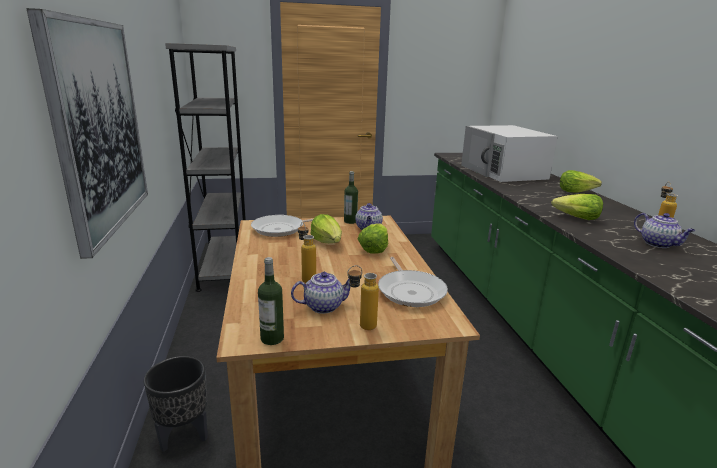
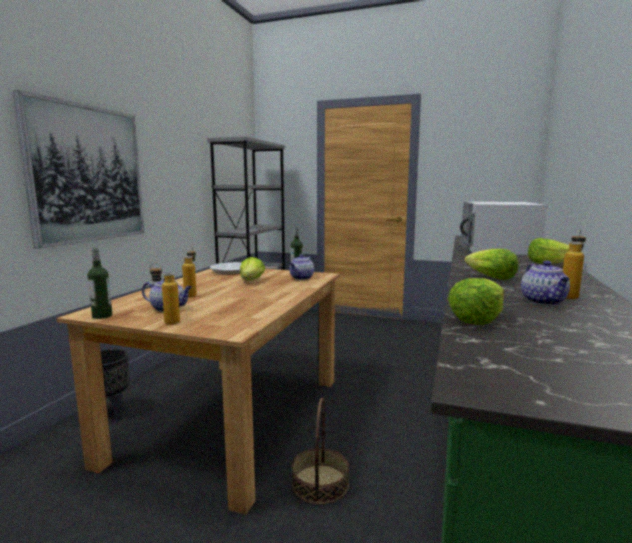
camera: 30 degrees right, 10 degrees down
(374, 248) = (278, 288): lettuce -> lettuce (477, 319)
(410, 291) = (248, 312): frying pan -> none
(472, 428) = (320, 483): none -> basket

